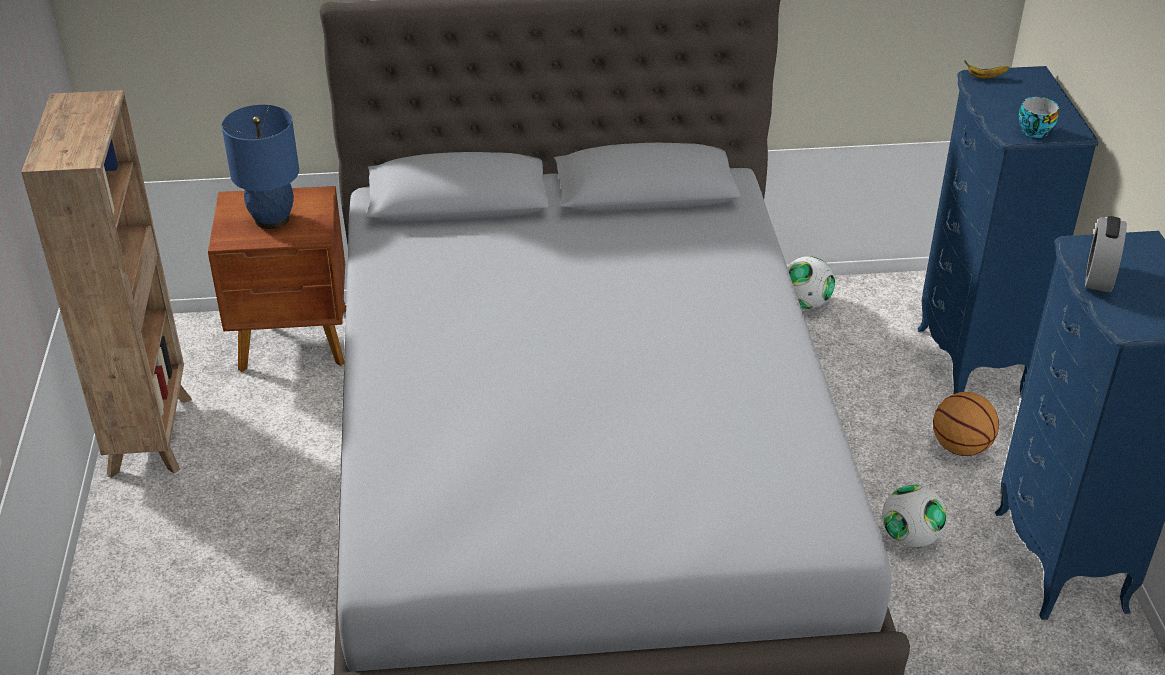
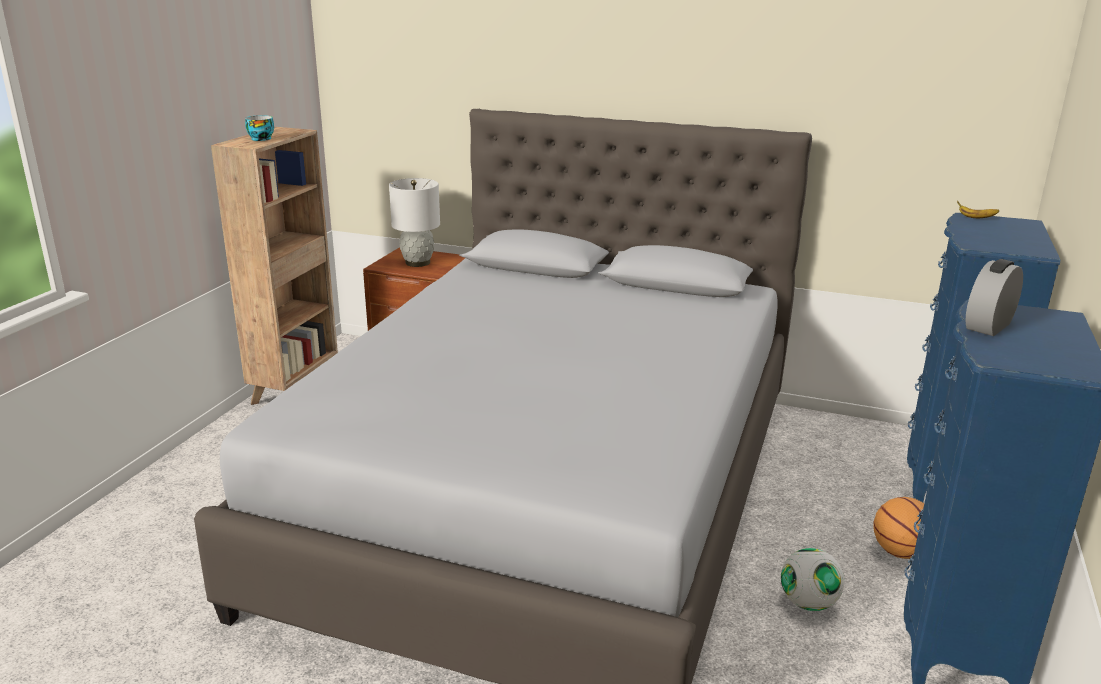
camera: 25 degrees right, 15 degrees down
(272, 219) = (417, 263): blue table lamp -> white table lamp
(806, 303) = (819, 427): football -> none
(1032, 130) = (996, 246): cup -> cup (261, 139)

